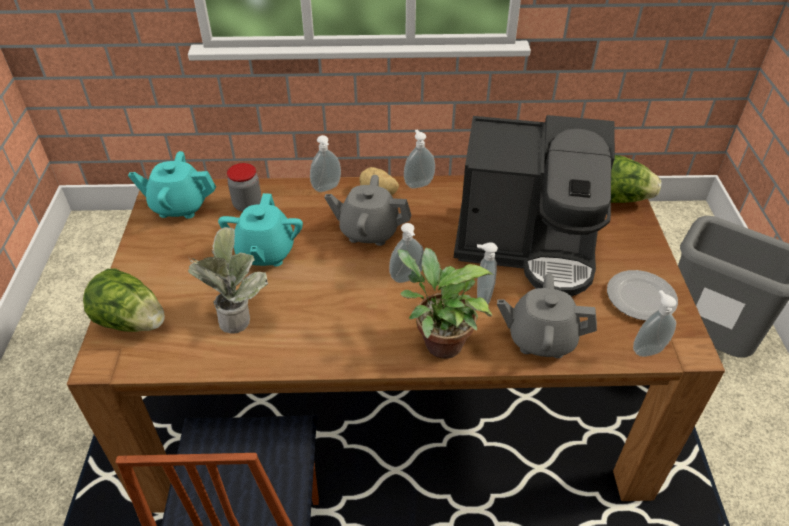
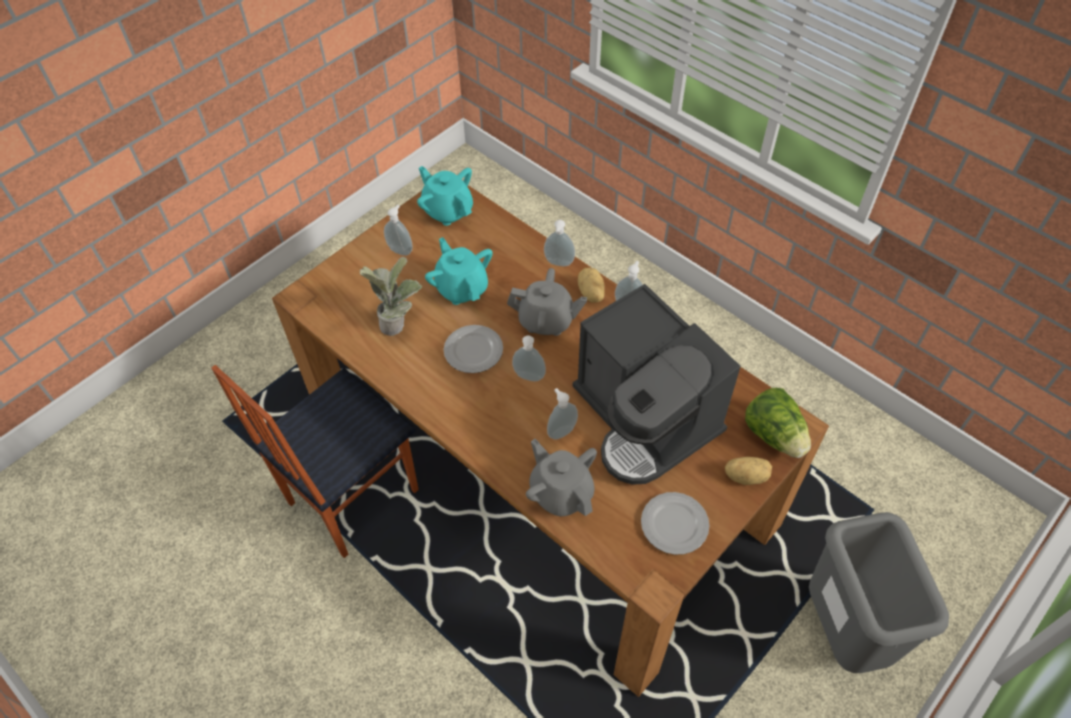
camera: 45 degrees right, 10 degrees up
(132, 321) = (339, 281): lettuce -> none
(247, 205) = (491, 240): jar -> none
(265, 253) = (462, 288): turquoise teapot -> turquoise teapot turned 105 degrees clockwise
(336, 290) = (474, 351): none -> plate
(369, 231) = (546, 321): grey teapot -> grey teapot turned 135 degrees clockwise
(438, 343) = (492, 439): potted plant -> none
(636, 234) = (746, 476): none -> potato
(647, 349) = (624, 561): soap dispenser -> soap dispenser (401, 250)

